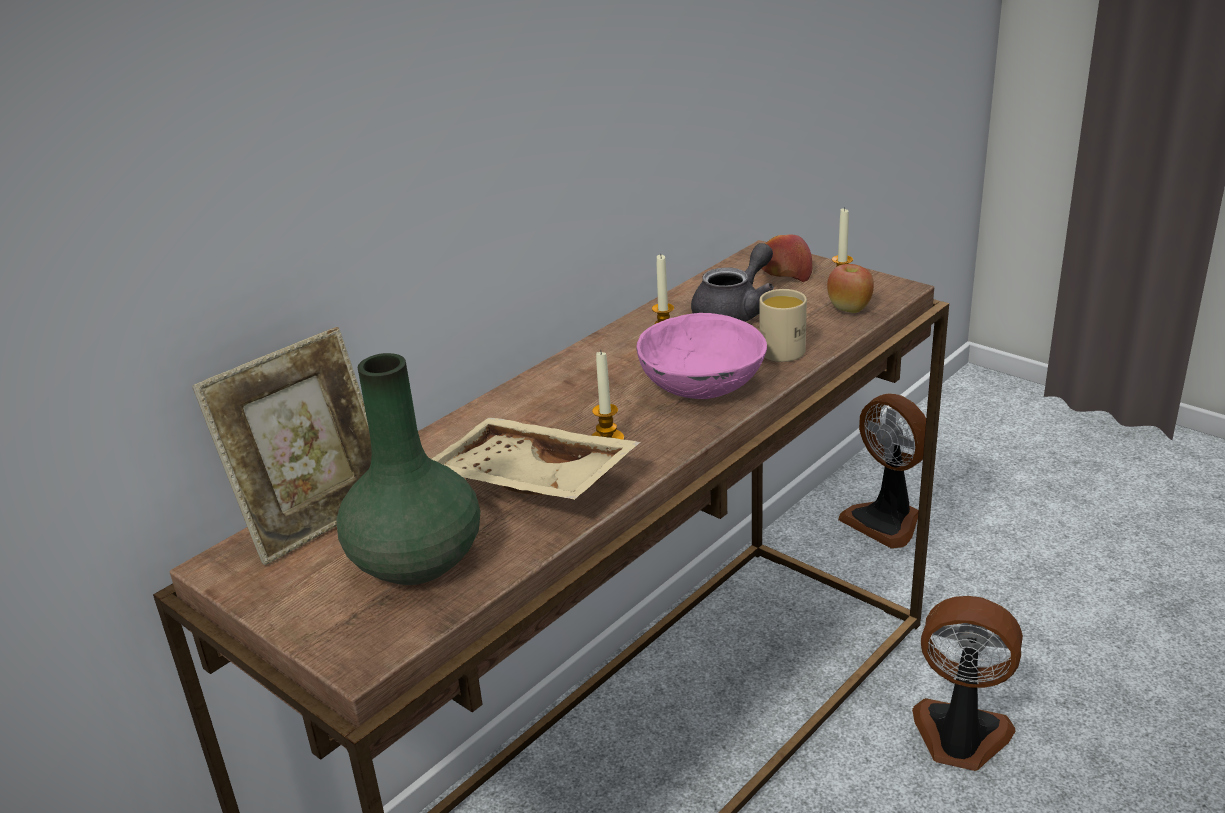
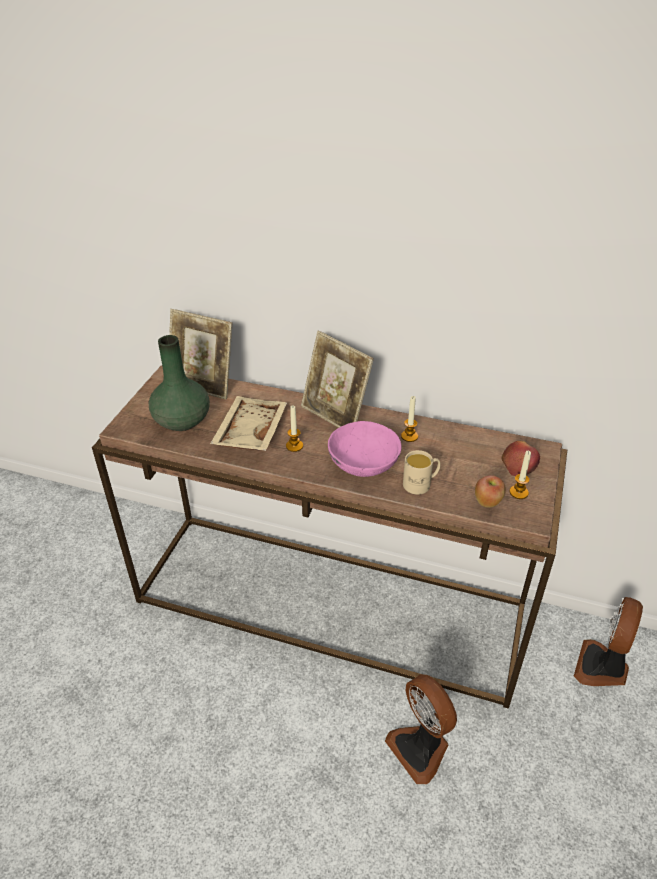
camera: 65 degrees right, 10 degrees up
(554, 387) = (335, 415): none -> picture frame
(735, 311) = (455, 456): grey teapot -> none
(959, 738) = (421, 748): fan -> fan turned 150 degrees clockwise

